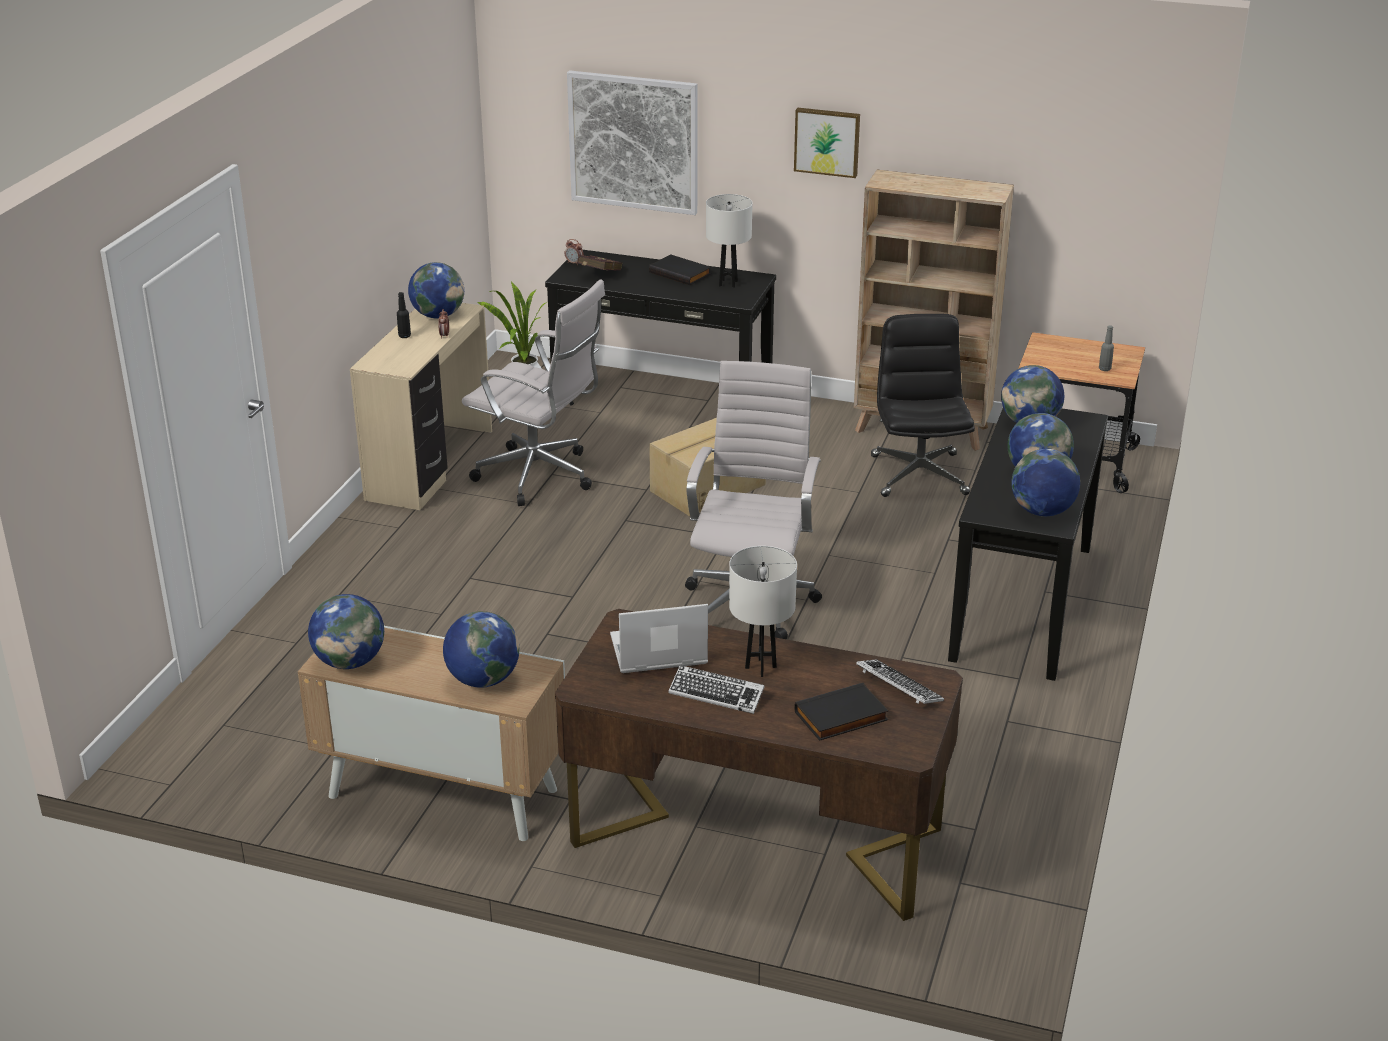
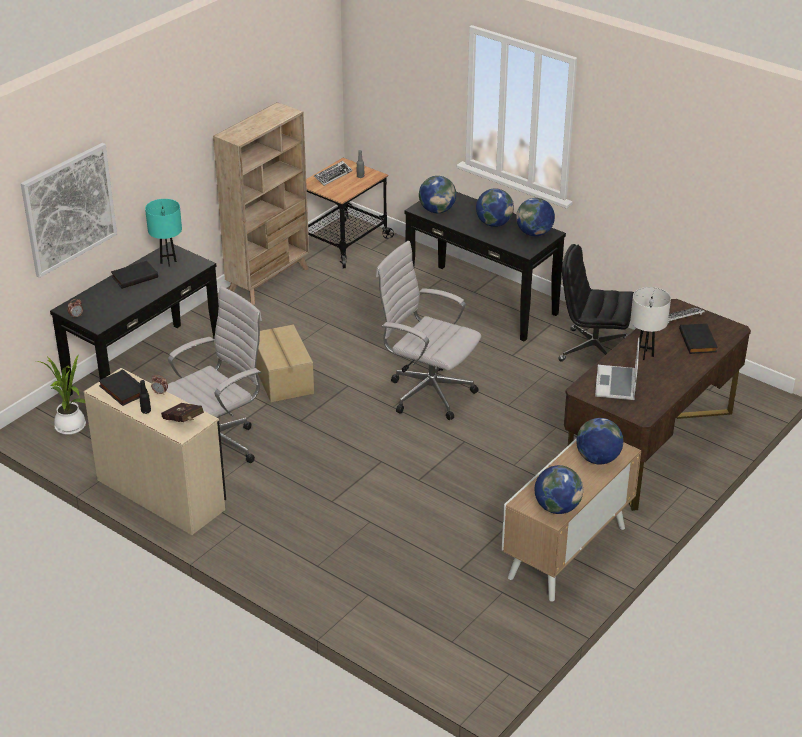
camera: 70 degrees left, 5 degrees up
(438, 315) = (122, 390): globe -> black book
(598, 275) = (107, 310): red book -> red book (184, 422)
(716, 694) = (664, 374): keyboard -> keyboard (333, 176)
(728, 283) = (168, 262): white table lamp -> turquoise table lamp
(827, 141) = (178, 135): picture -> none
(918, 474) = (322, 297): black office chair -> black office chair (593, 350)

